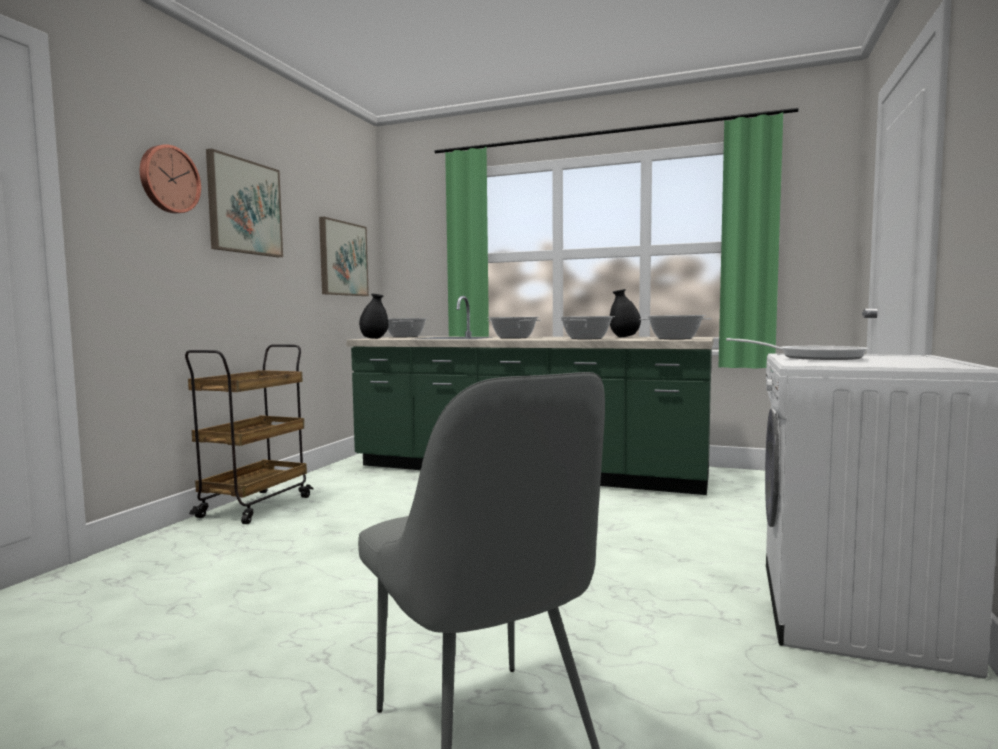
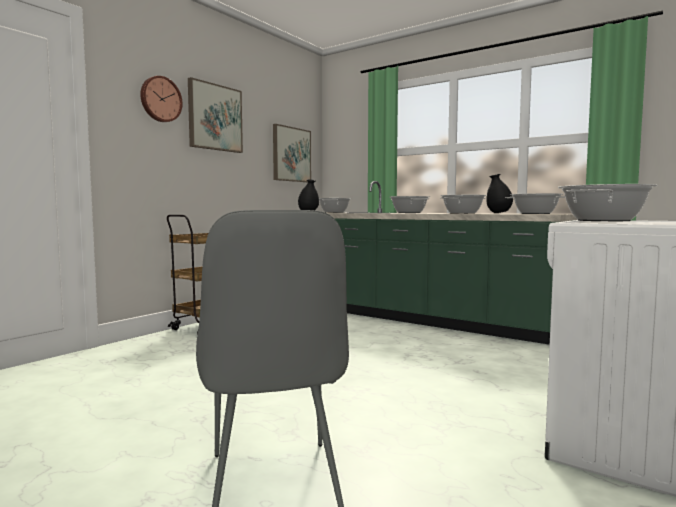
camera: 15 degrees right, 0 degrees up
(812, 357) = (603, 220): frying pan -> cooking pot

